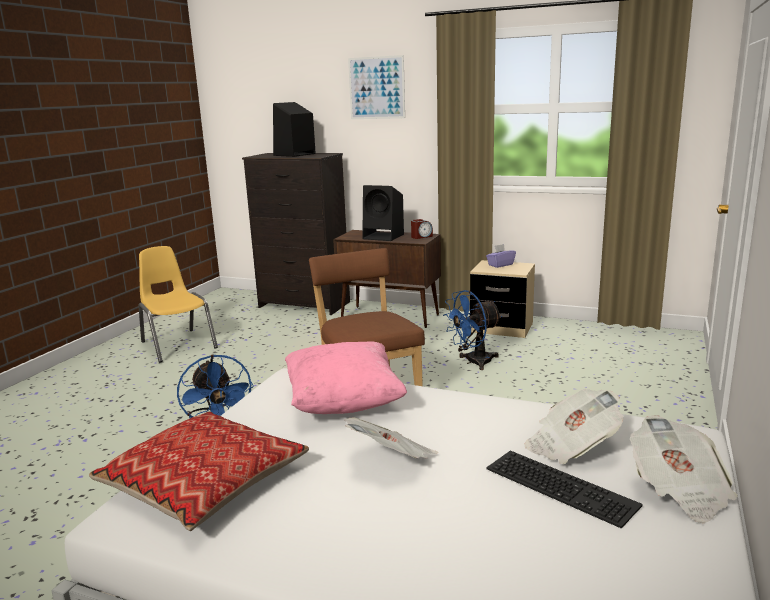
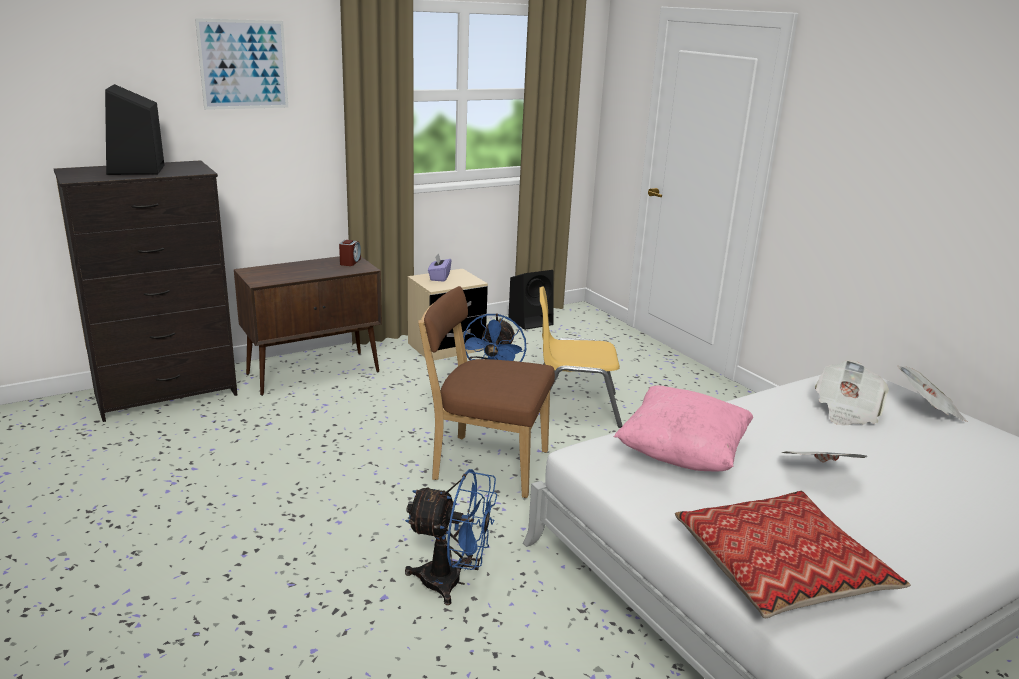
camera: 55 degrees left, 5 degrees up
(178, 345) = (103, 520): yellow chair -> yellow chair (573, 407)
(384, 236) = (307, 270): black speaker -> black speaker (531, 321)
(563, 485) = (902, 435): keyboard -> none

